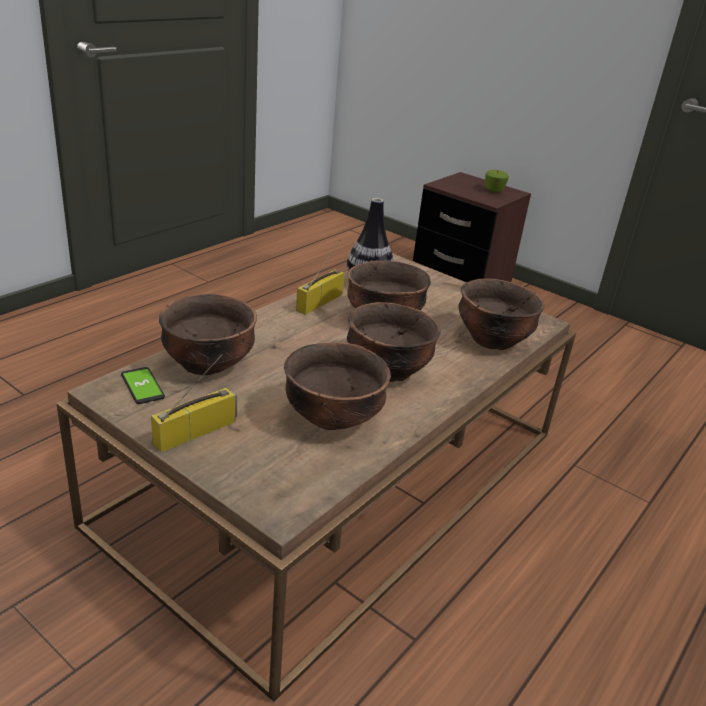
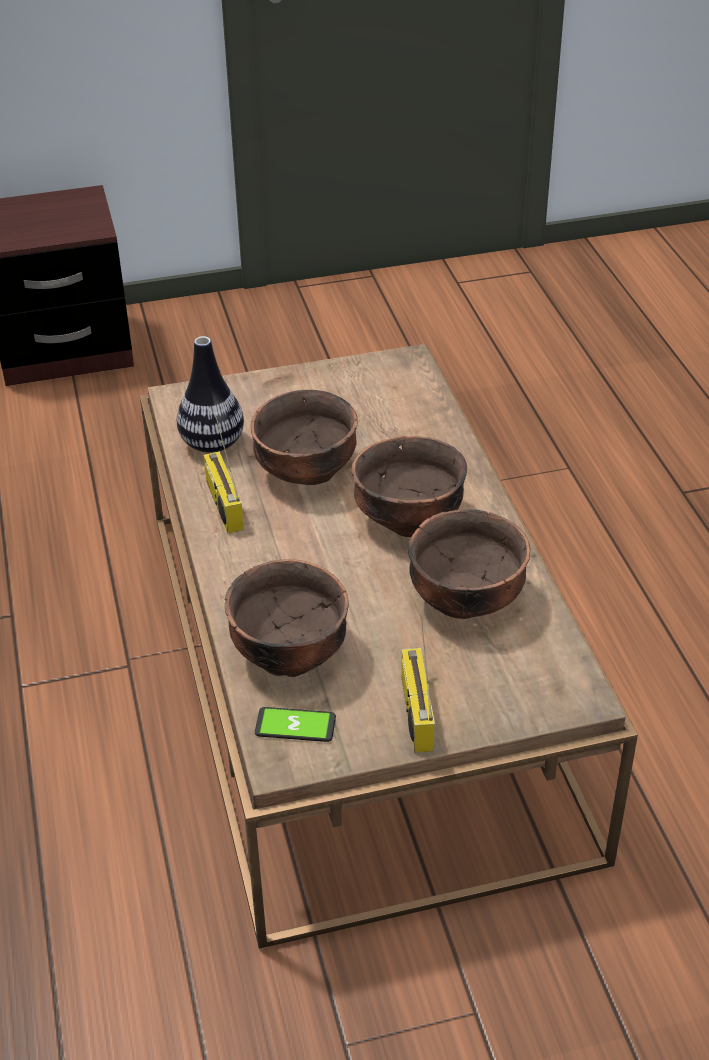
camera: 50 degrees left, 10 degrees up
(491, 339) = (412, 415): brown bowl -> none
(494, 190) = (63, 208): apple -> none

